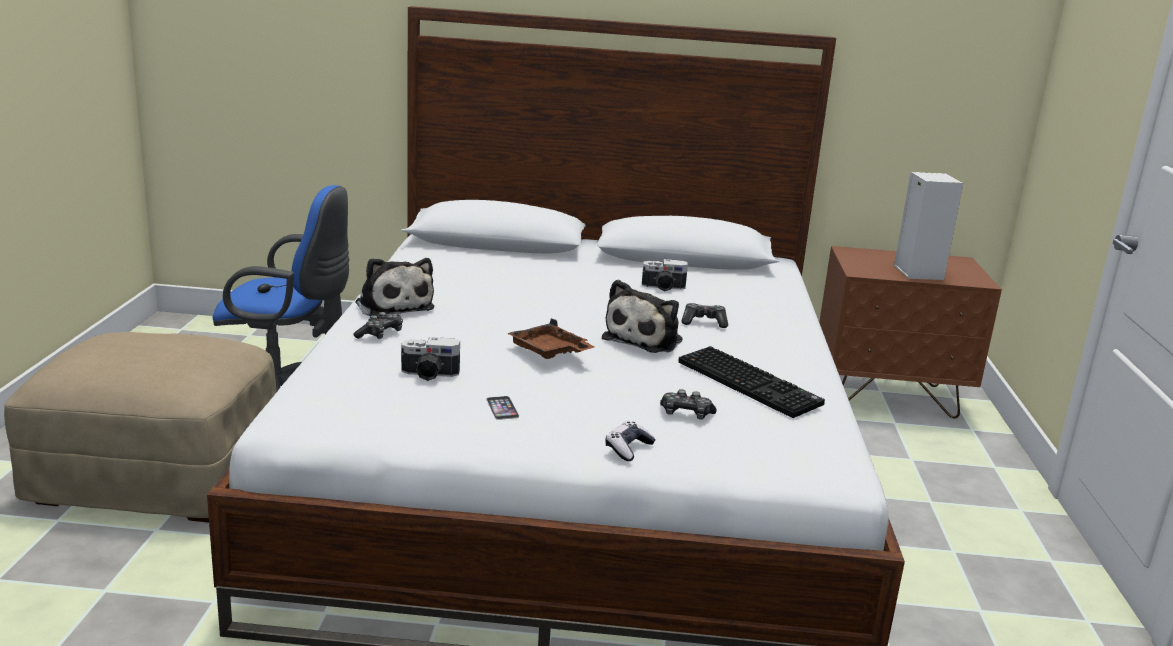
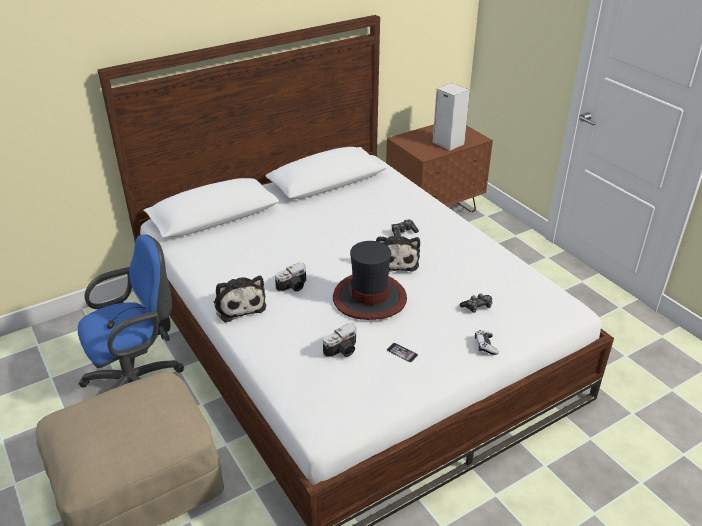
camera: 35 degrees left, 15 degrees up
(380, 334) = (268, 333): game controller -> none
(393, 306) = (239, 304): plush toy -> plush toy turned 45 degrees clockwise
(549, 351) = (370, 298): brown tray -> hat
(663, 288) = (350, 213): camera -> camera (293, 287)
(751, 383) = (476, 269): keyboard -> none

